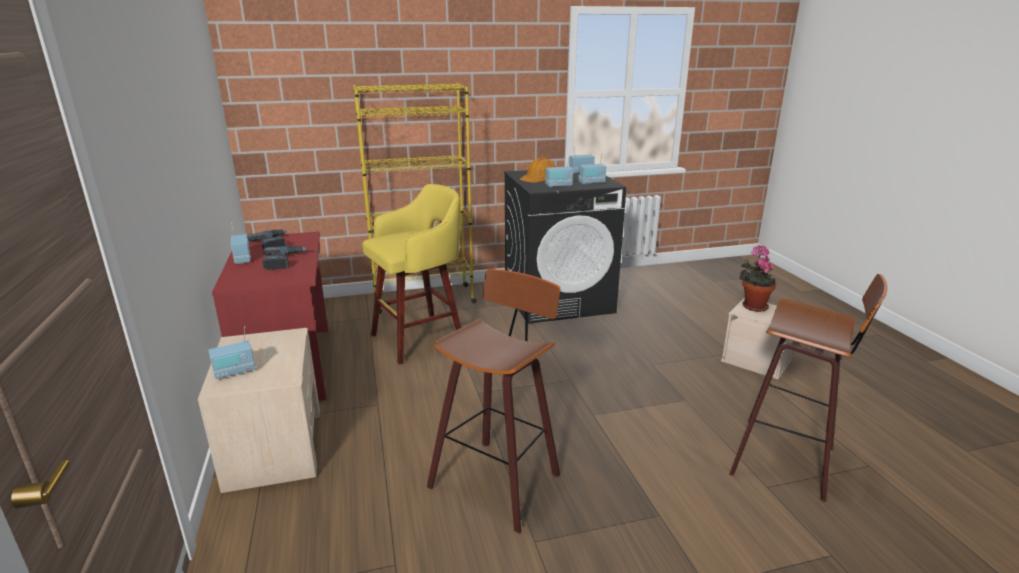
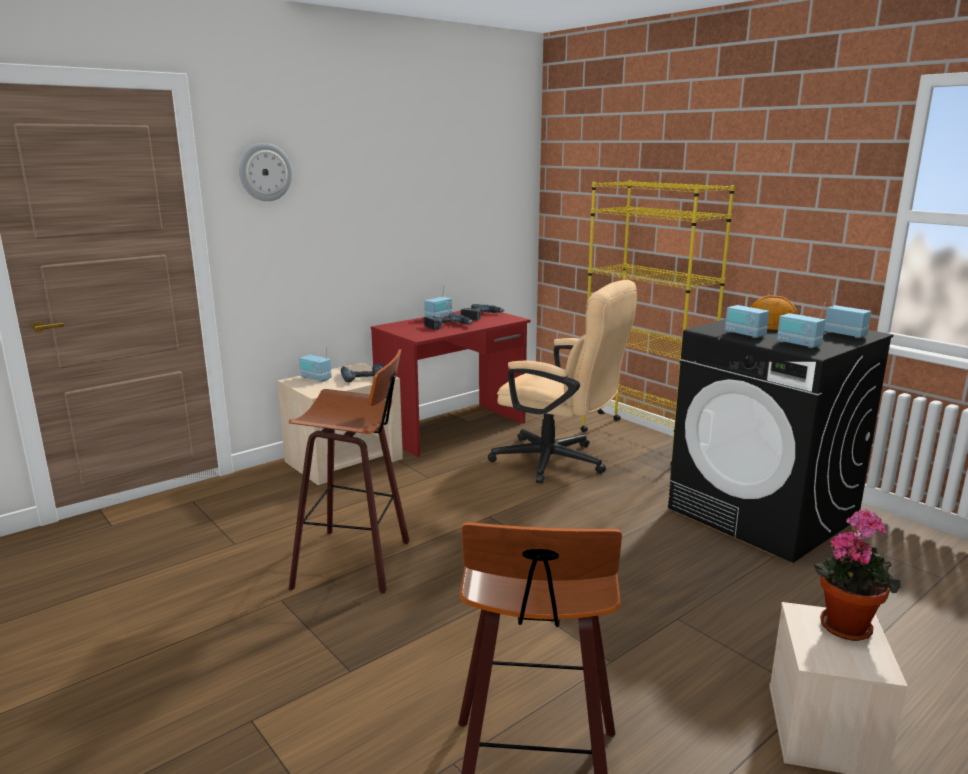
camera: 65 degrees right, 5 degrees down
(118, 117) = (265, 172): none -> wall clock
(274, 345) = (363, 377): none -> power drill
(420, 338) = (559, 463): yellow stool -> beige office chair

